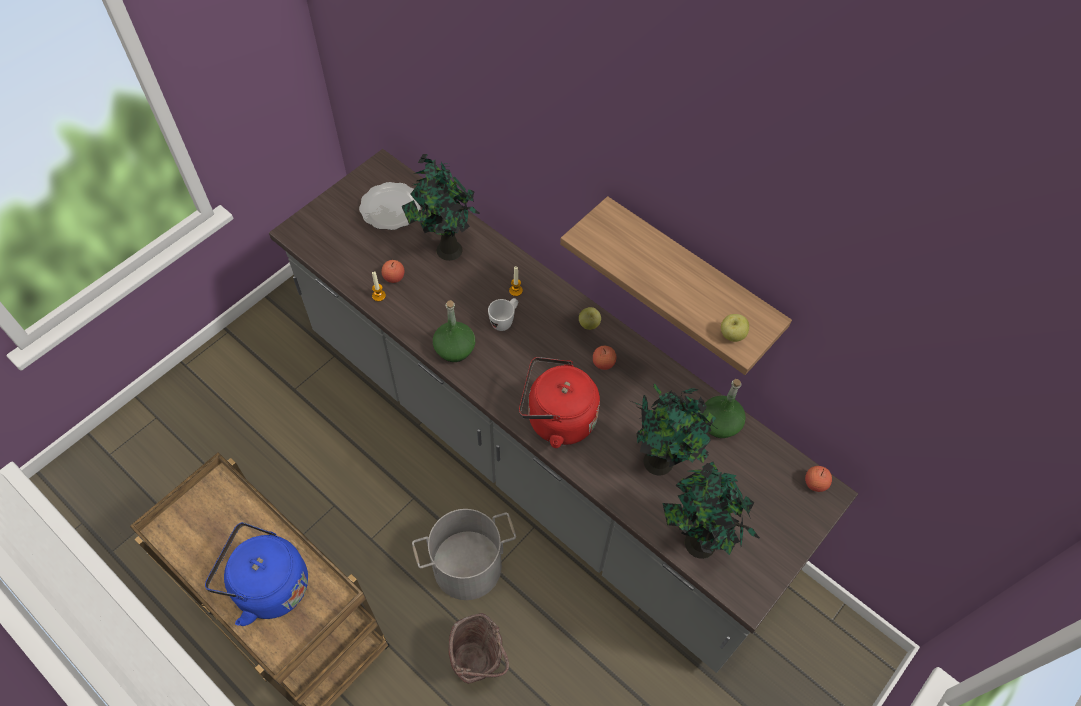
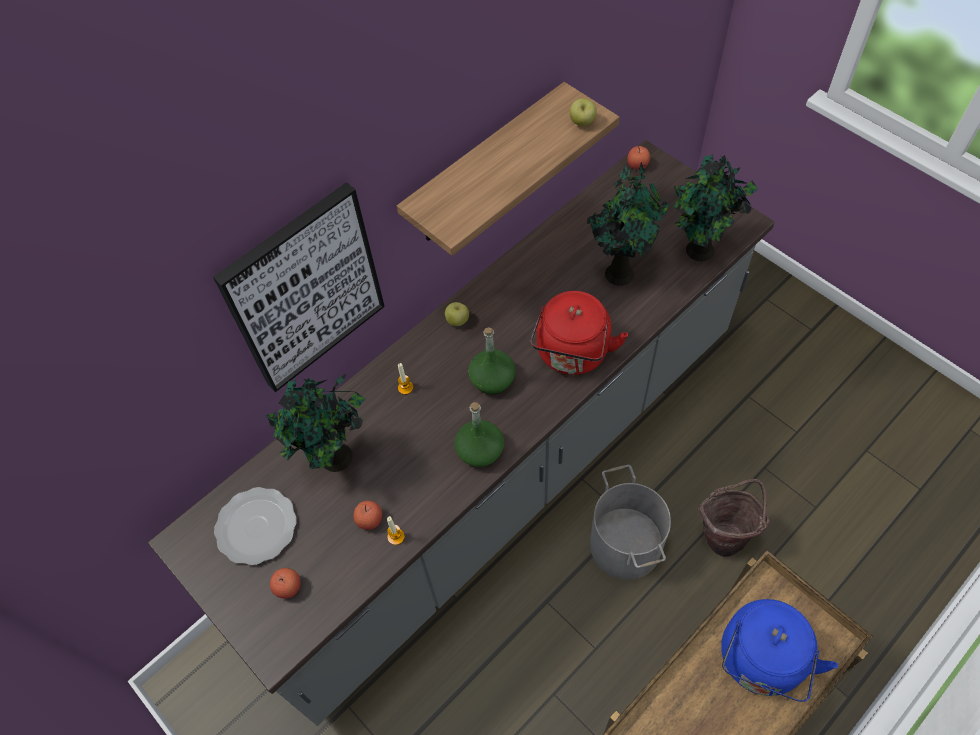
camera: 80 degrees left, 0 degrees up
(505, 321) = (446, 399): white mug -> none
(525, 154) = (304, 289): none -> picture
(603, 363) = (506, 311): apple -> apple (288, 587)
(720, 423) = (578, 224): green bottle -> green bottle (492, 379)

